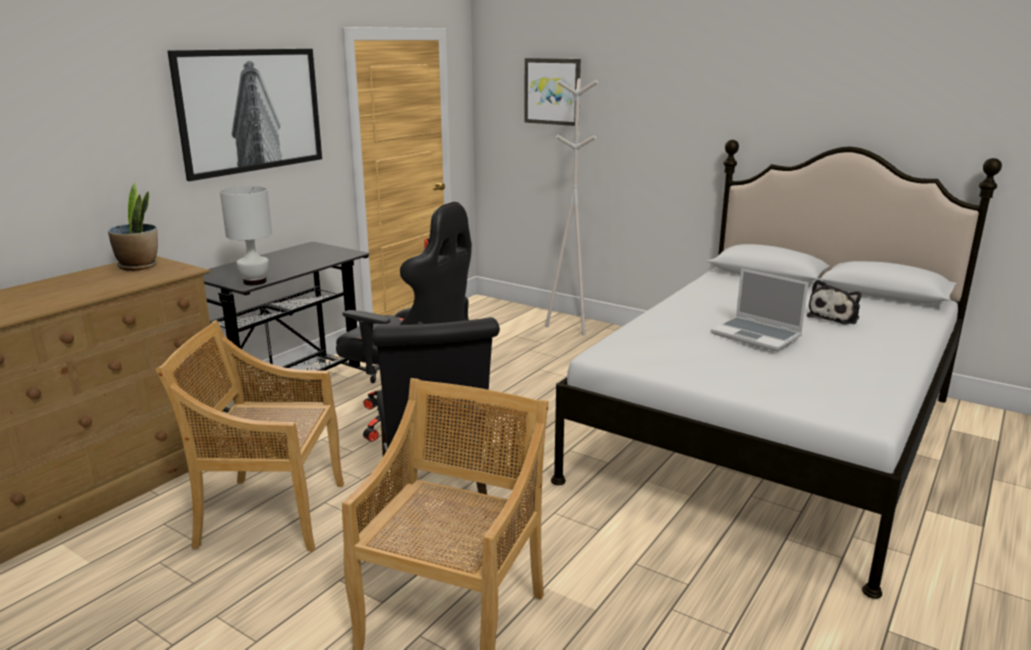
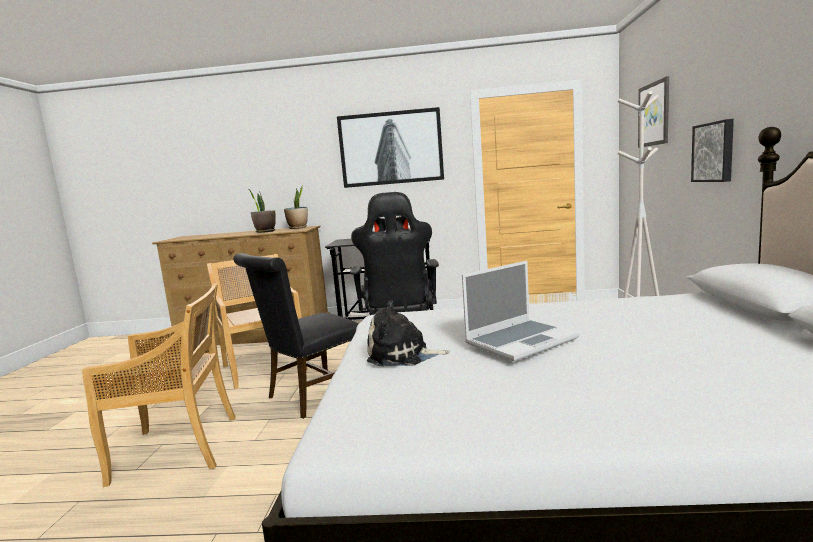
camera: 60 degrees right, 10 degrees down
(106, 285) = (265, 232): none -> potted plant
(255, 282) = (342, 244): white table lamp -> none
(650, 145) = (714, 152): none -> picture
(757, 335) = (521, 341): laptop -> laptop turned 135 degrees counterclockwise
(834, 317) = (698, 360): plush toy -> plush toy (402, 355)

